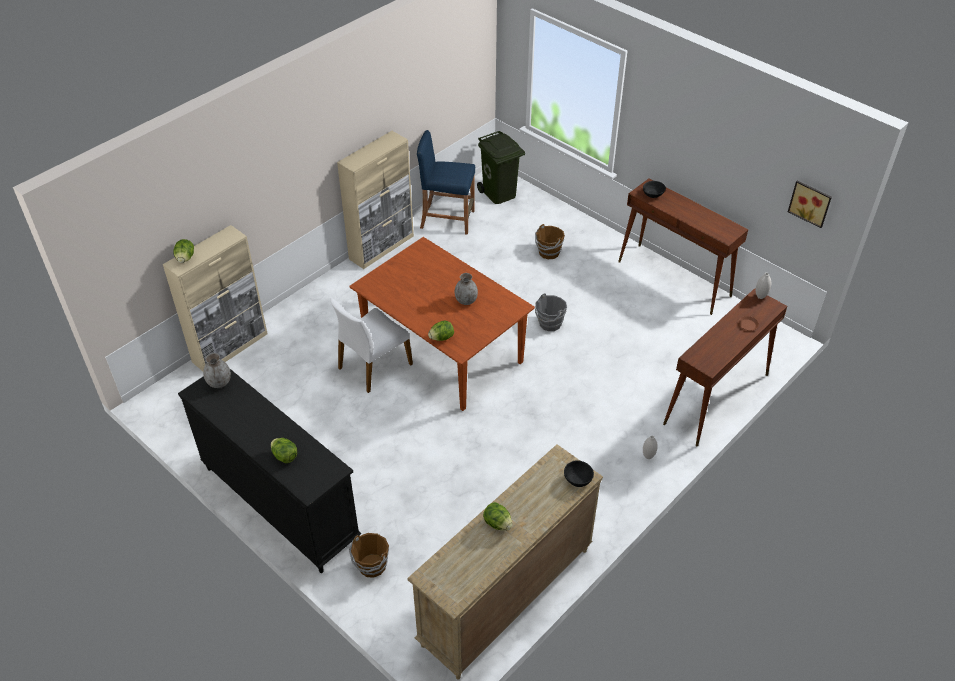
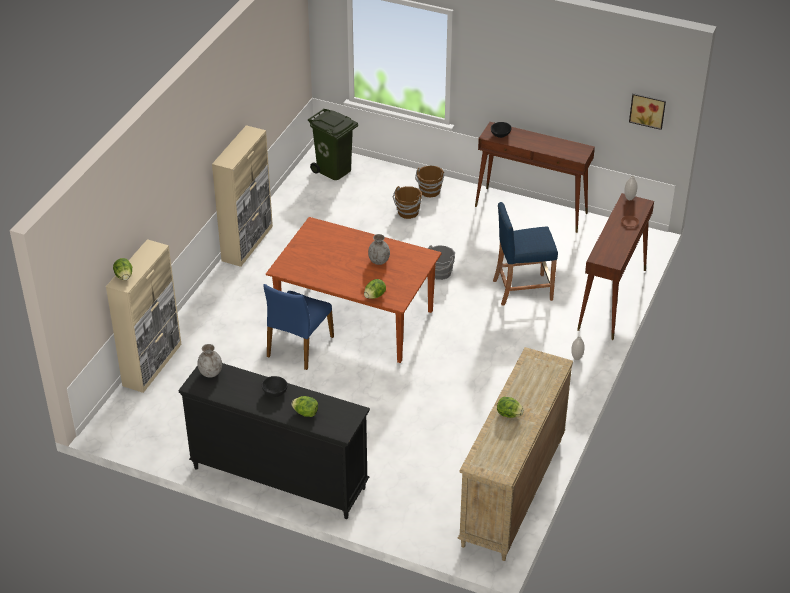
camera: 20 degrees left, 5 degrees down
(371, 566) = (387, 502): brown bucket -> brown bucket (430, 191)
(374, 366) = (299, 346): white chair -> blue chair
(447, 219) = (297, 204): blue stool -> blue stool (522, 290)
(577, 480) = (554, 368): black bowl -> black bowl (275, 392)

